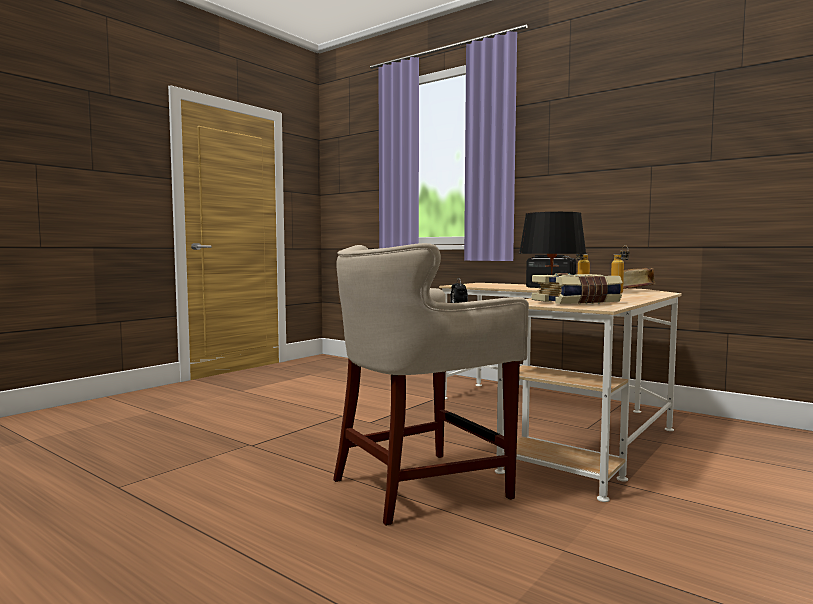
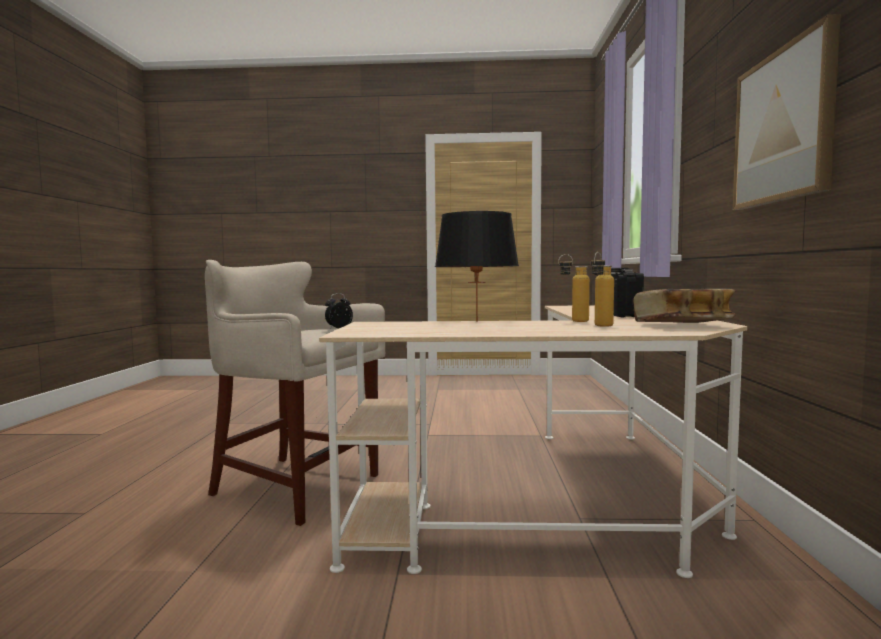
camera: 55 degrees right, 0 degrees up
(576, 302) = (405, 328): book -> none
(632, 176) = (784, 126): none -> picture

